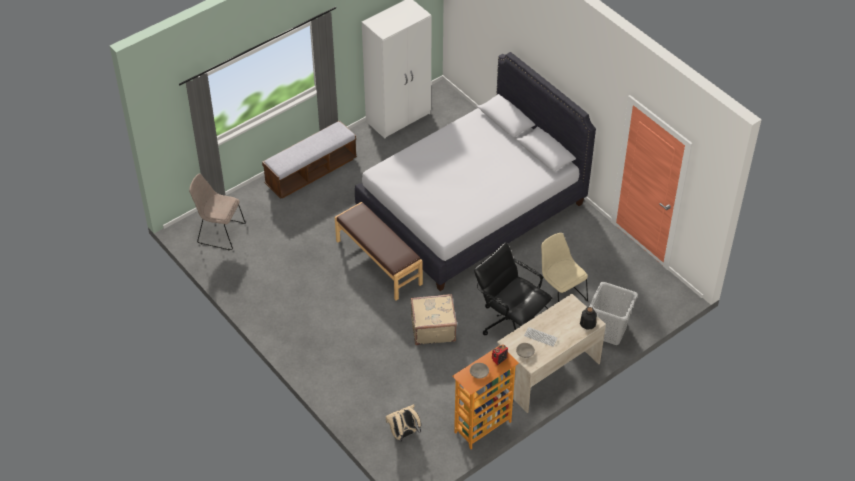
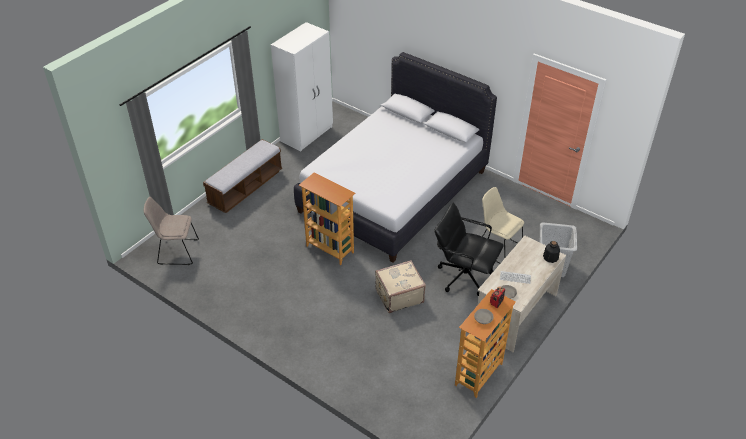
camera: 15 degrees left, 5 degrees down
(379, 262) = (330, 249): brown bench -> bookcase
(403, 434) = (408, 398): beige backpack -> none

